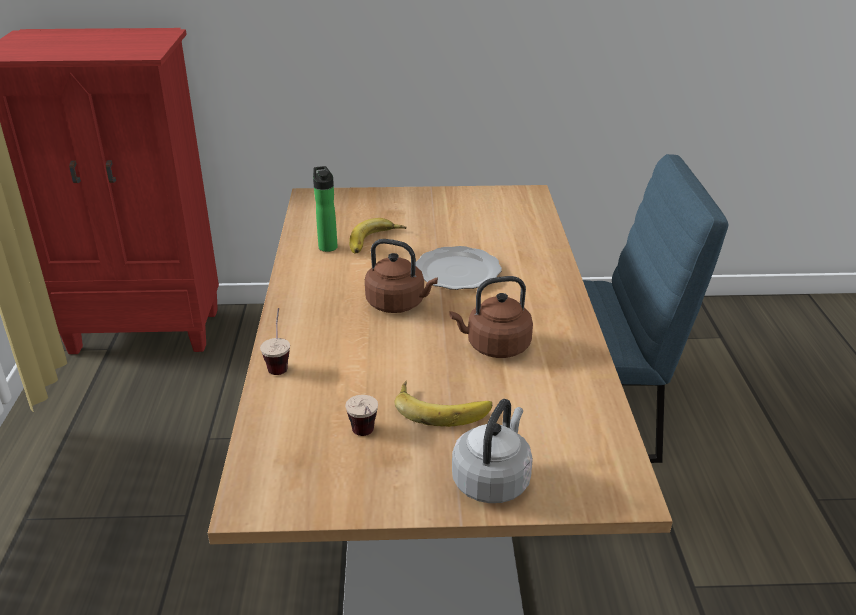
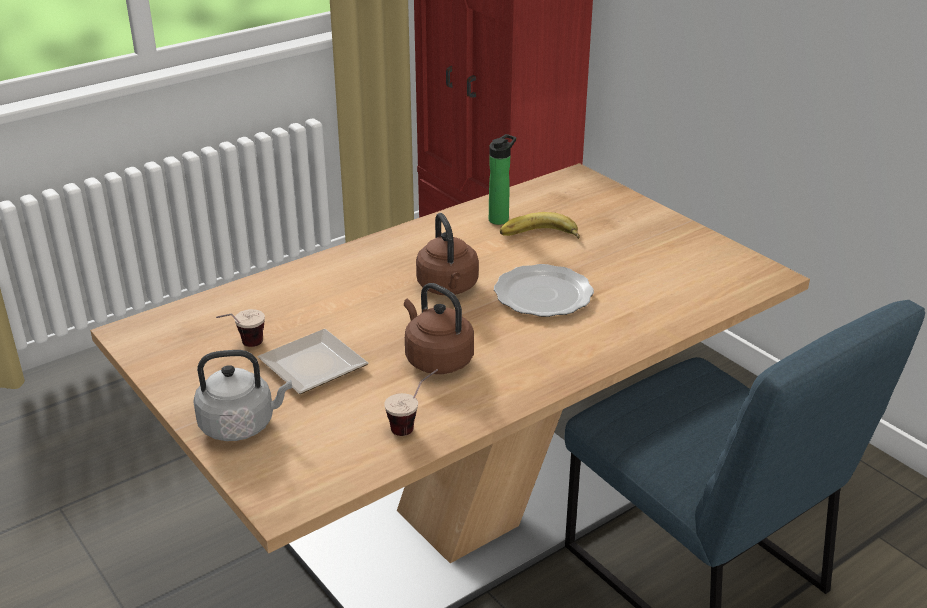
camera: 55 degrees right, 0 degrees up
(279, 362) = (302, 272): cup -> cup (413, 424)
(442, 407) = (317, 366): banana -> plate

